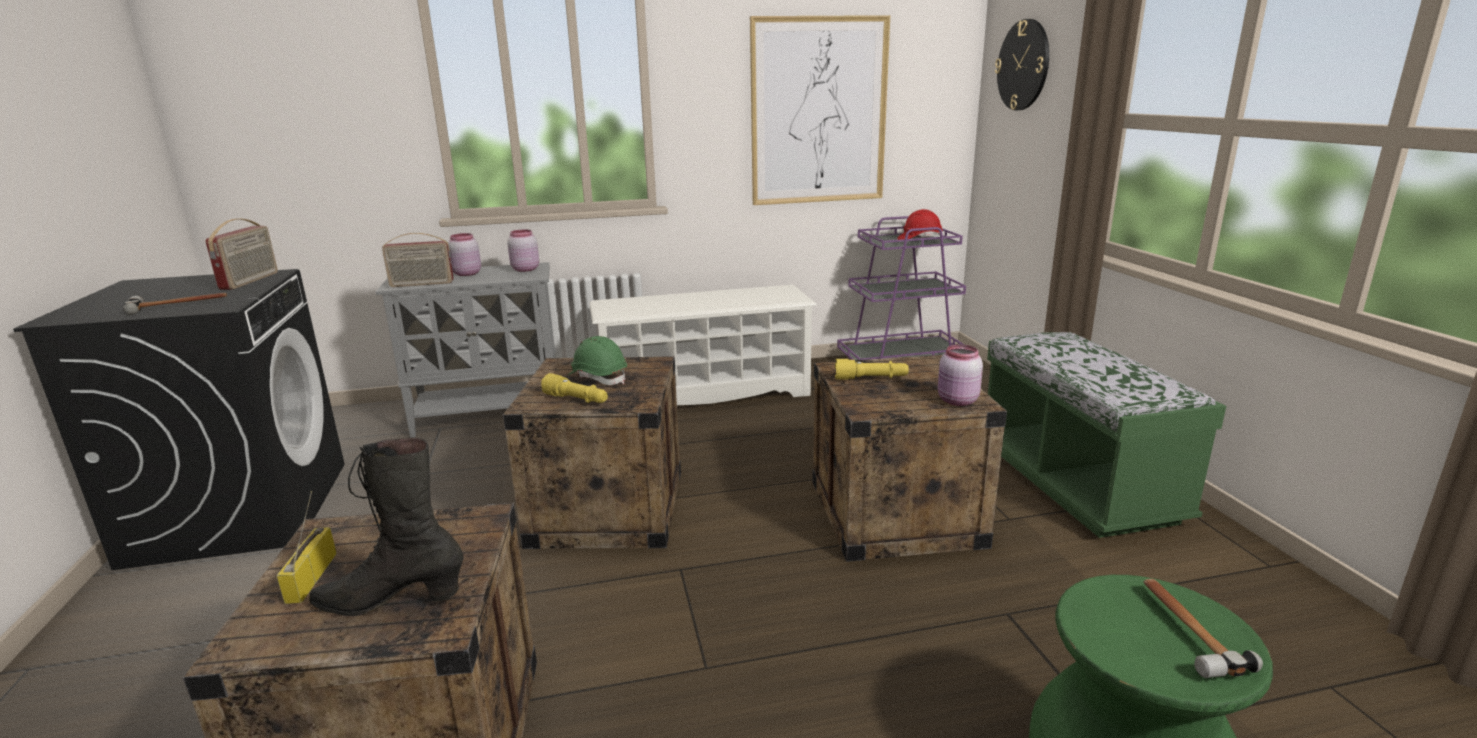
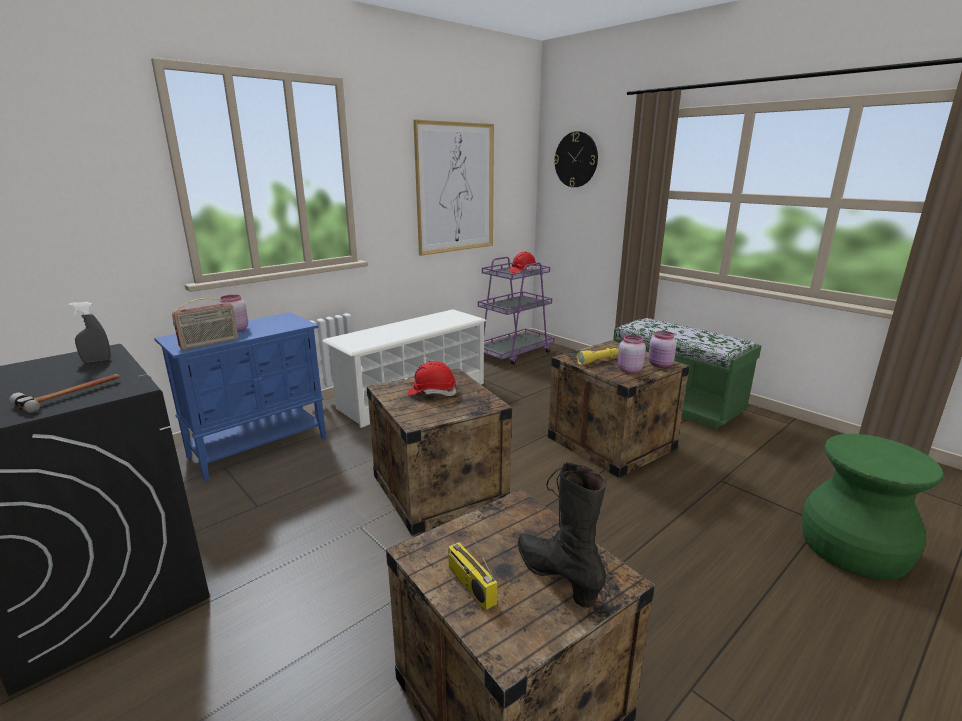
camera: 30 degrees left, 0 degrees up
(250, 281) = (97, 361): radio -> grey spray bottle
(392, 600) = (556, 576): black boot -> black boot turned 90 degrees clockwise
(491, 415) = (260, 447): grey cabinet -> blue cabinet
(524, 269) = (282, 320): pink jar -> pink jar (629, 370)
(576, 400) = (443, 410): yellow flashlight -> none
(598, 378) = (432, 392): green hard hat -> red hard hat
(1186, 630) = (889, 452): hammer -> none

